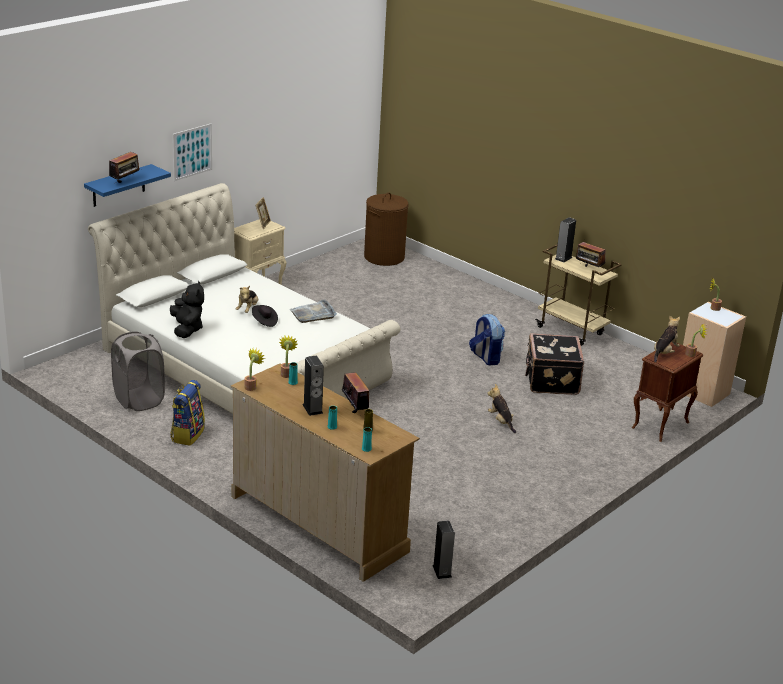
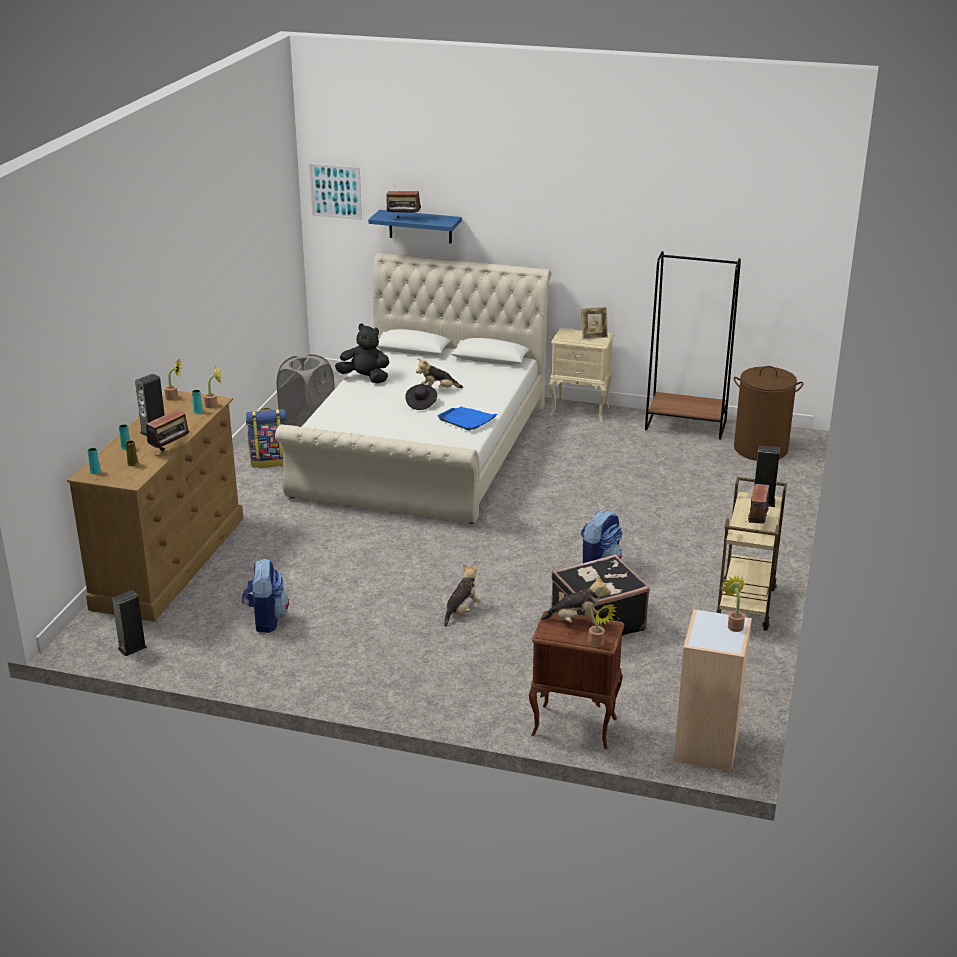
camera: 65 degrees right, 0 degrees up
(187, 329) = (365, 378): black plush toy -> black plush toy turned 120 degrees counterclockwise
(192, 152) = (516, 221): picture -> picture (335, 191)
(313, 314) = (467, 420): grey tray -> blue tray
(325, 267) = (685, 426): none -> clothes rack
(449, 500) = (266, 620): none -> backpack

